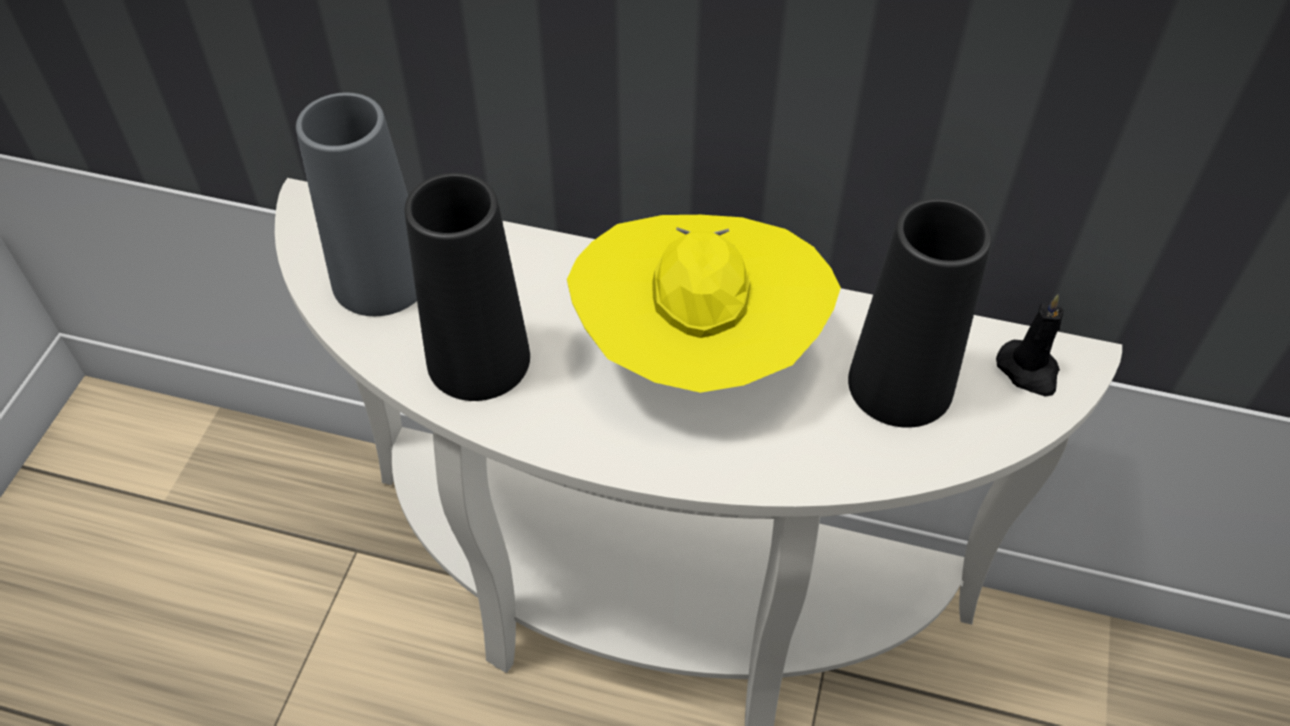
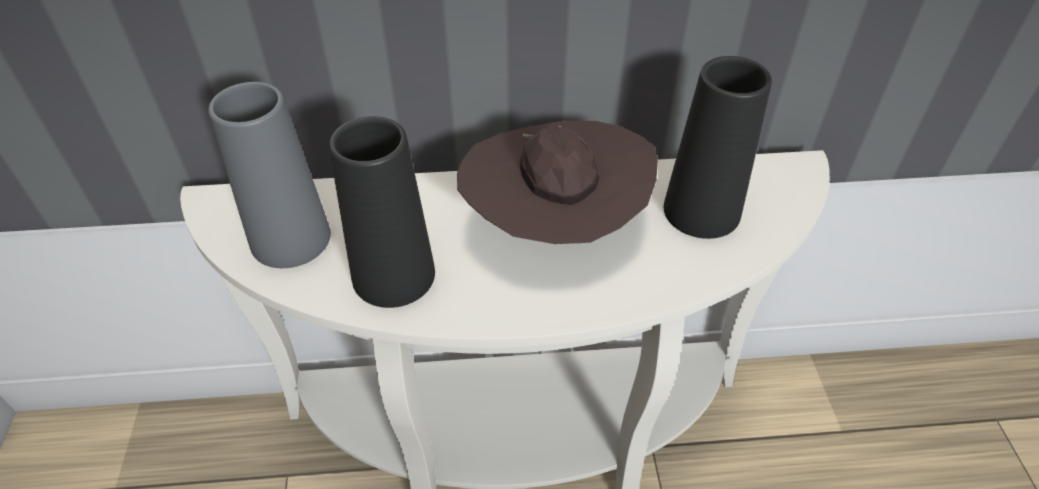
camera: 20 degrees left, 5 degrees down
(698, 354) = (555, 228): yellow hat -> brown hat
(1029, 370) = (777, 180): black candle -> none

